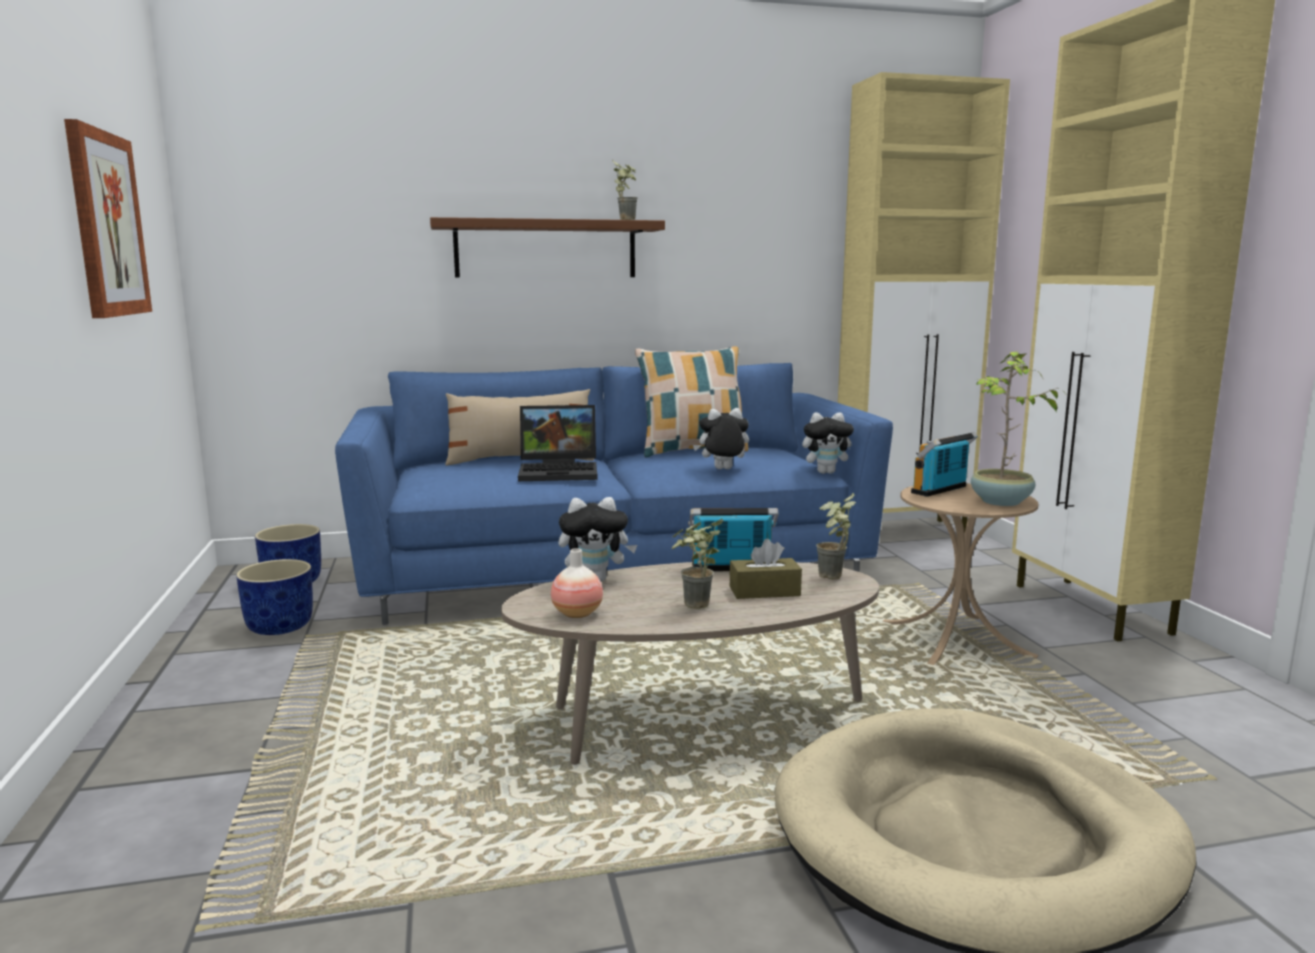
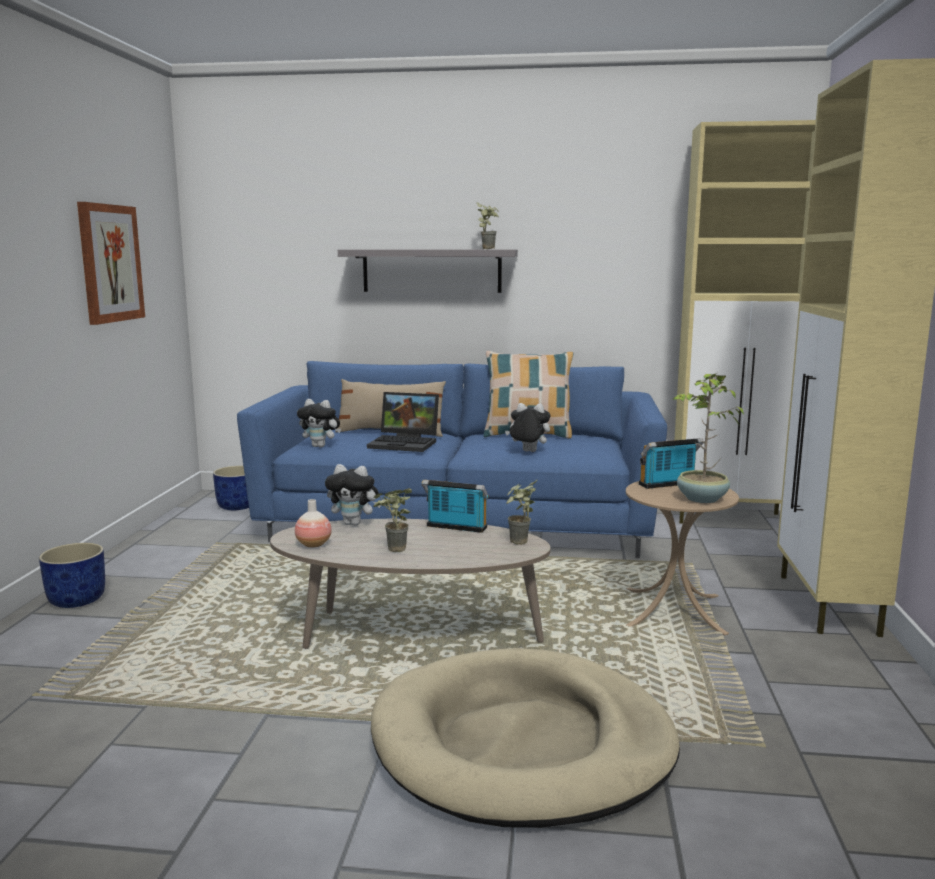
camera: 20 degrees right, 0 degrees up
(280, 626) = (207, 534): blue planter -> blue planter (78, 600)
(546, 249) = (432, 271): brown shelf -> grey shelf
(764, 591) = (456, 546): brown tissue box -> none
(826, 472) = (615, 461): plush toy -> plush toy (321, 446)

